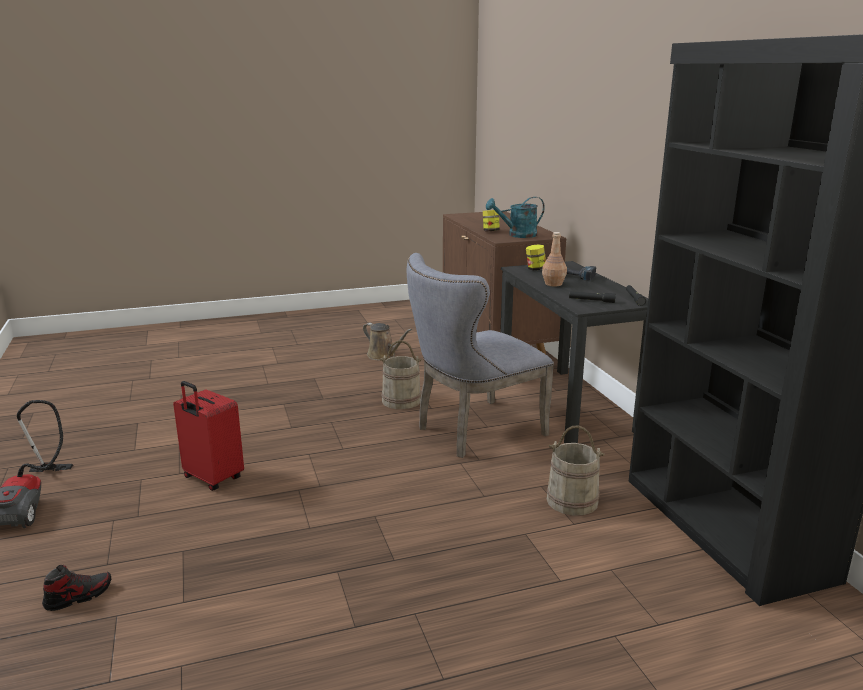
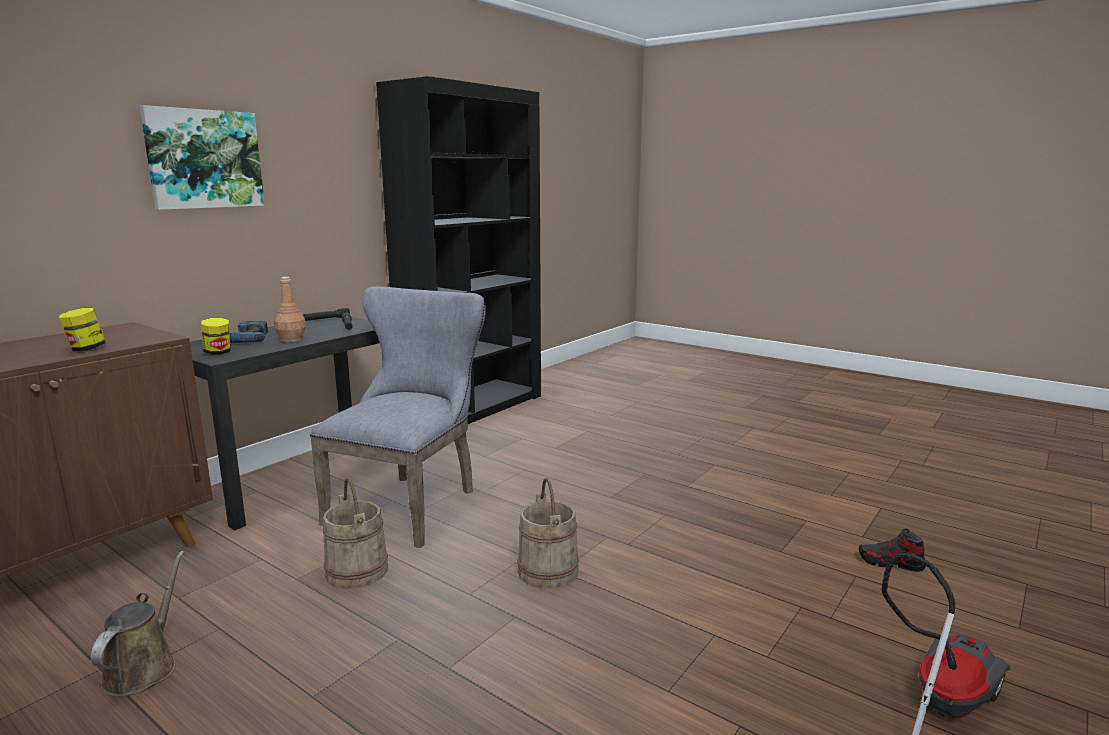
camera: 125 degrees left, 5 degrees down
(212, 479) = (688, 603): red suitcase -> none
(473, 431) = (410, 503): grey chair -> grey chair turned 90 degrees counterclockwise
(517, 235) = (122, 336): turquoise watering can -> none
(572, 500) = (493, 443): beige bucket -> beige bucket (547, 570)
(619, 132) = (204, 159): none -> picture

